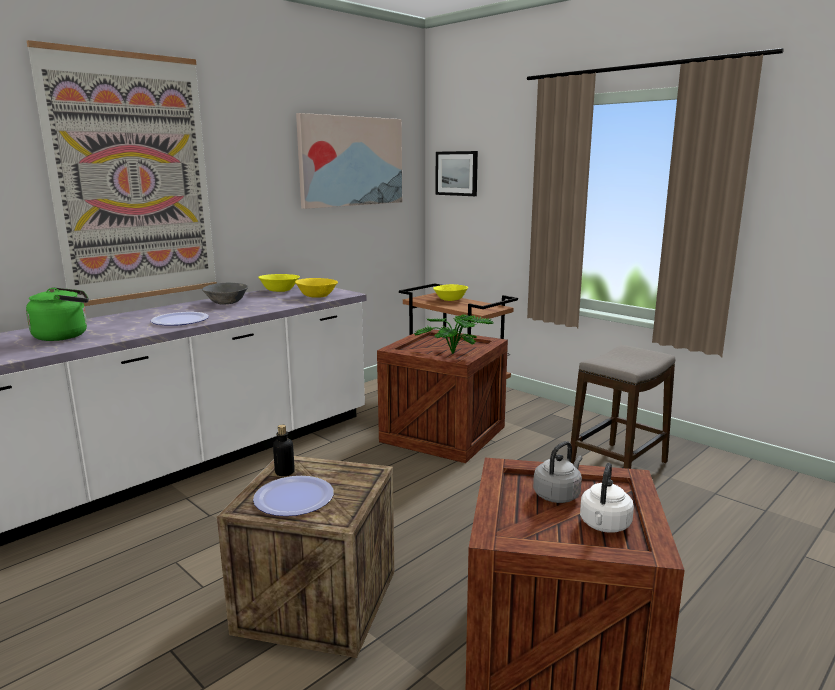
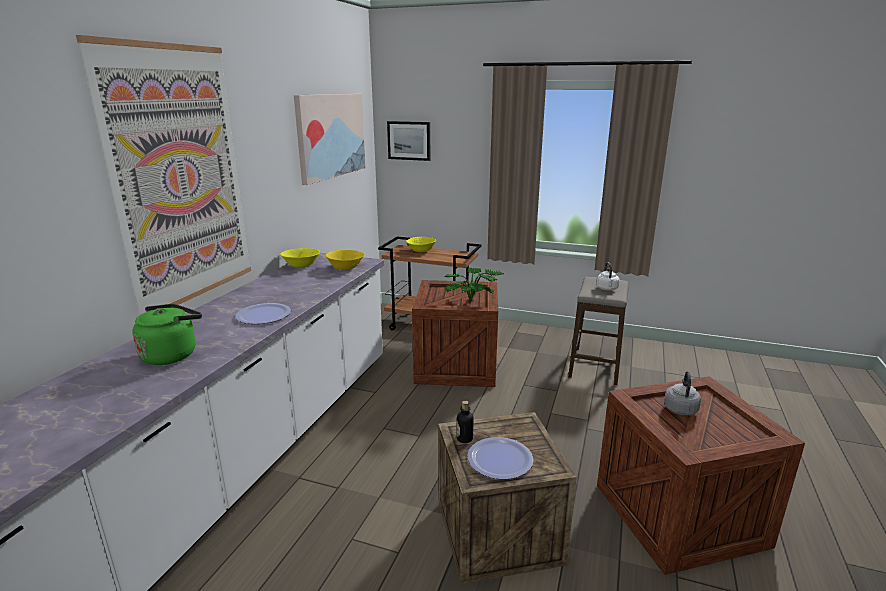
camera: 25 degrees left, 5 degrees up
(226, 302) = (272, 286): grey bowl -> none
(604, 525) = (730, 424): white kettle -> white kettle (607, 289)

